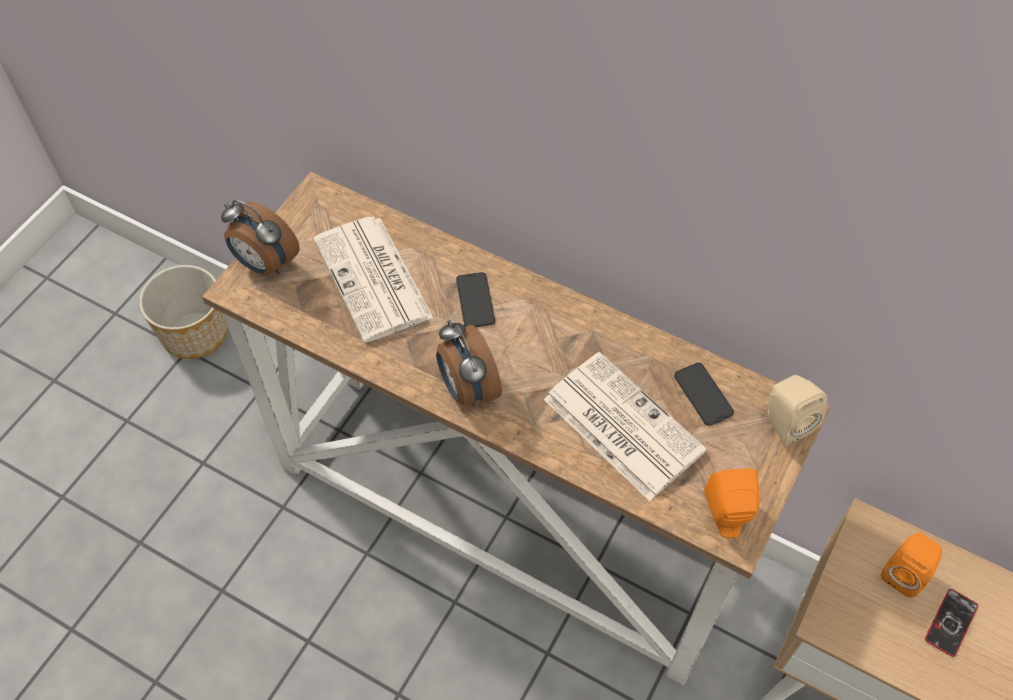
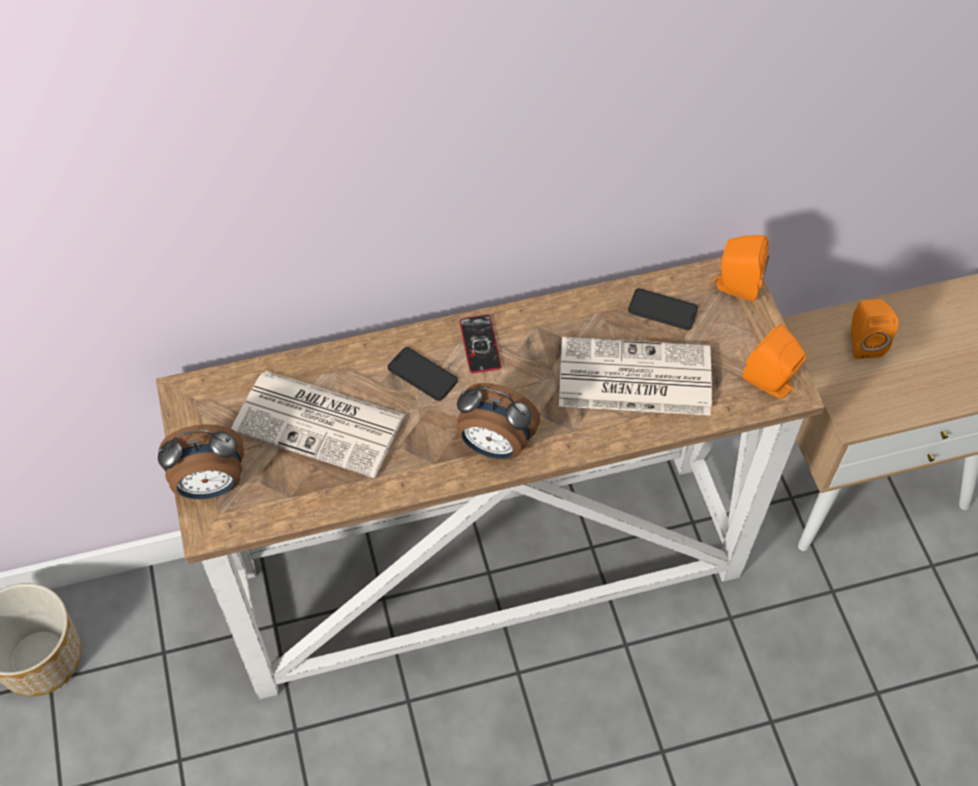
camera: 45 degrees left, 0 degrees up
(784, 423) = (735, 286): beige speaker -> orange speaker
(950, 622) = (920, 351): phone -> phone (480, 344)

